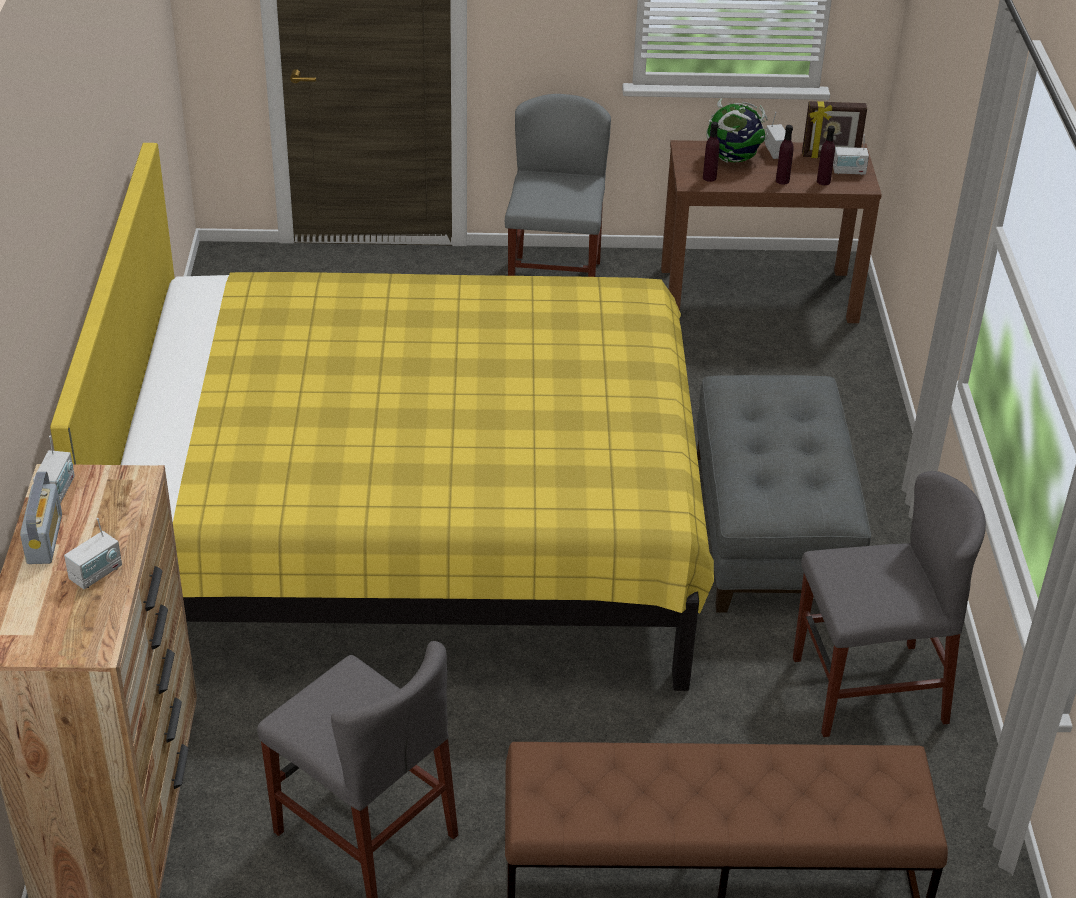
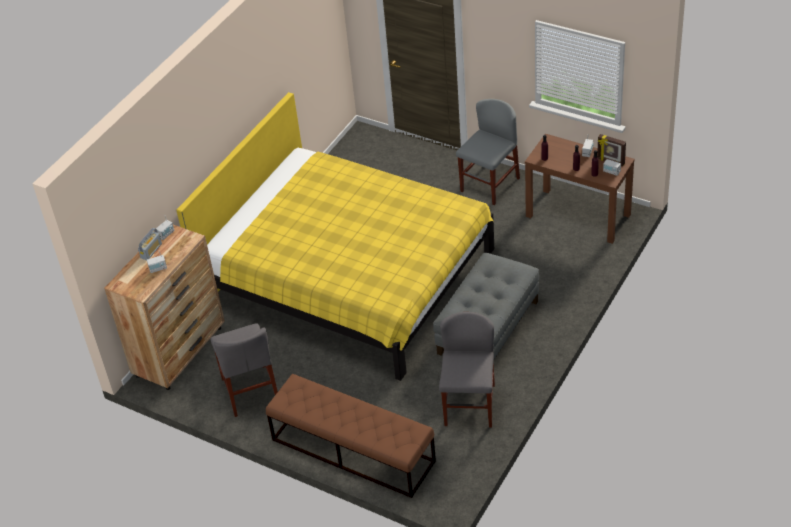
camera: 35 degrees right, 5 degrees up
(733, 159) = (564, 151): globe -> none
(868, 690) = (469, 405): grey chair -> grey chair turned 105 degrees counterclockwise

